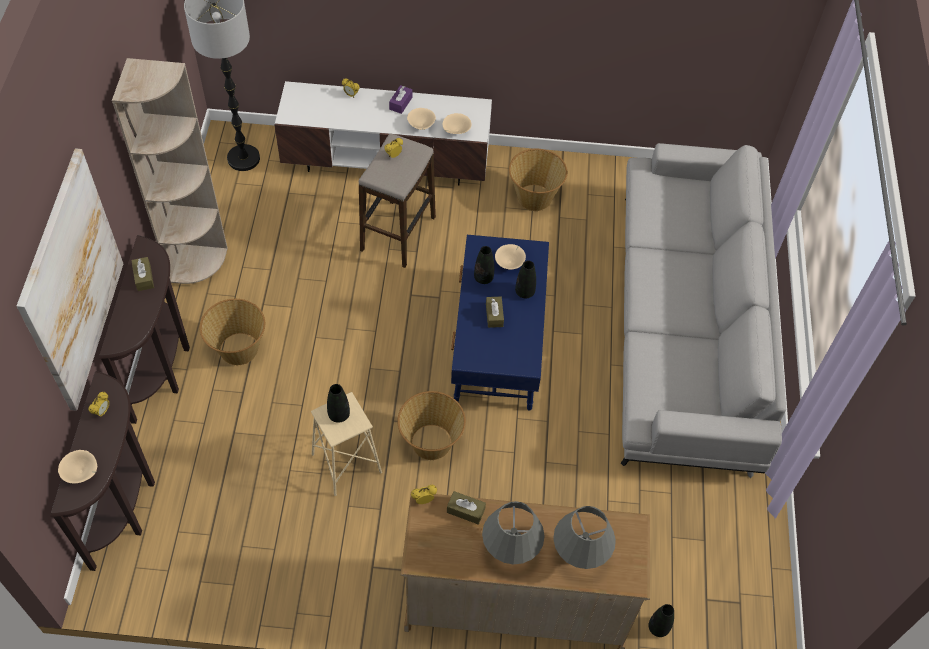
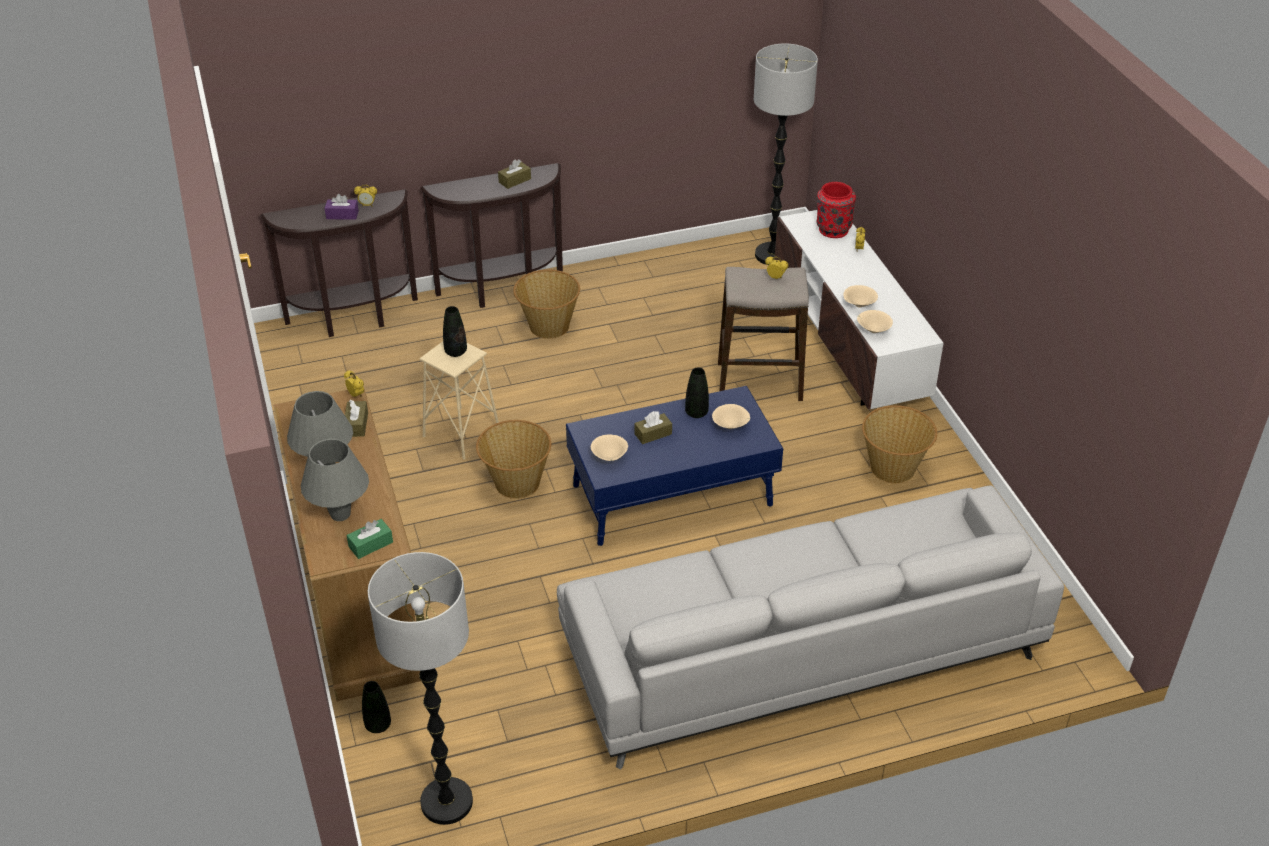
camera: 70 degrees right, 15 degrees down
(72, 282) = (428, 98): picture -> none
(81, 473) = (304, 215): beige bowl -> beige bowl (609, 457)
(198, 267) = (623, 272): beige bookcase -> none
(315, 99) = (833, 229): none -> red vase
(401, 103) = (877, 283): purple tissue box -> purple tissue box (342, 215)
(524, 292) = (699, 448): black vase -> none
(626, 540) = (371, 544): none -> green tissue box
(747, 600) = (446, 802): none -> floor lamp

